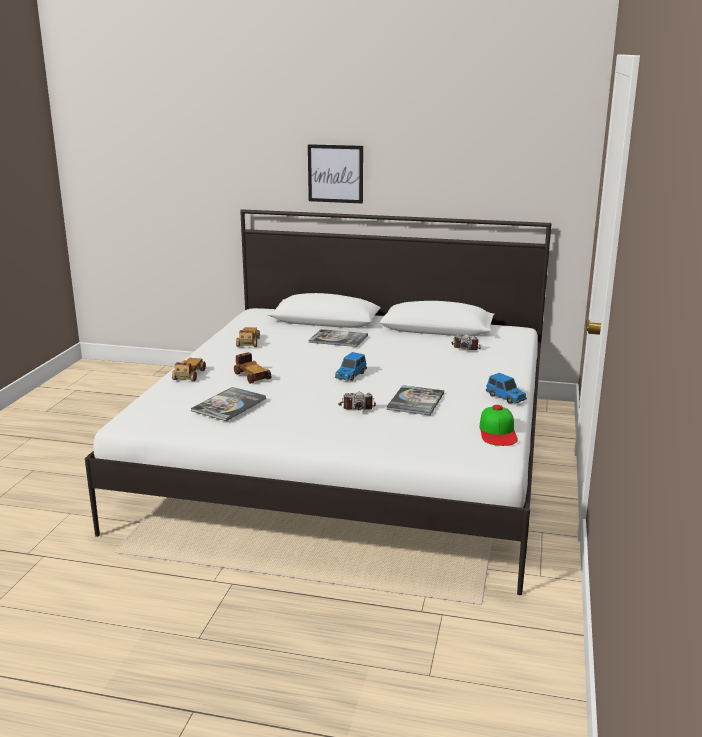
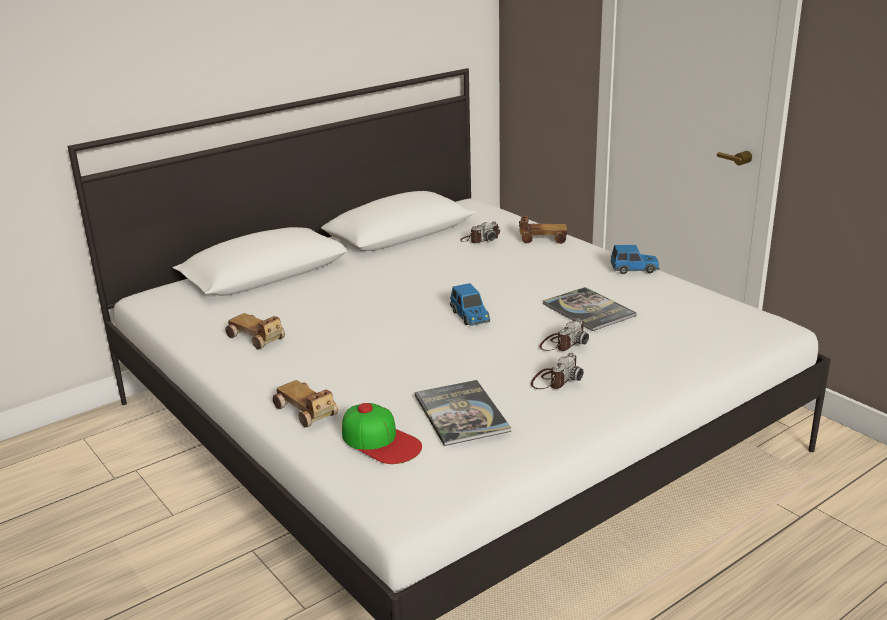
camera: 50 degrees left, 5 degrees up
(252, 376) = (384, 371): toy car -> toy car (542, 238)
(306, 417) = (554, 380): none -> camera
(335, 173) = (205, 56): picture -> none
(338, 339) = (344, 286): book -> none
(498, 432) = (711, 301): cap -> cap (380, 441)

